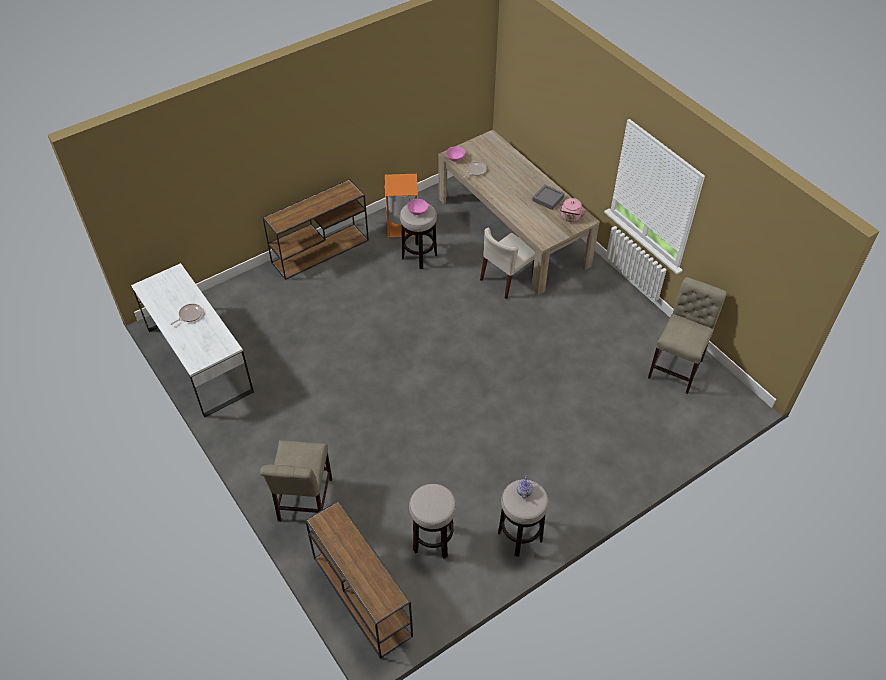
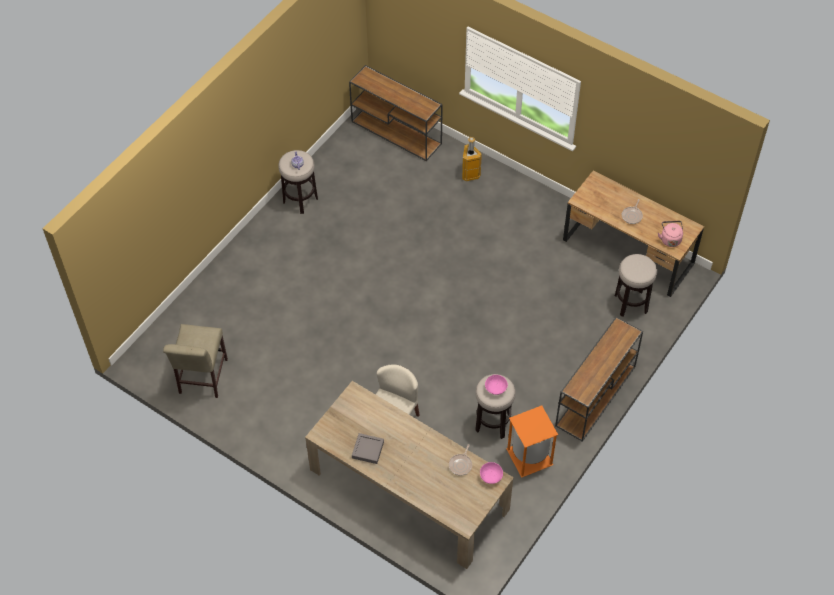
camera: 160 degrees right, 5 degrees up
(199, 360) = (628, 252): white desk -> brown desk
(304, 503) = (470, 174): beige chair -> trash can
(433, 540) = (363, 179): stool -> stool (631, 303)
(570, 218) = (336, 431): pink kettle -> pink kettle (670, 239)

